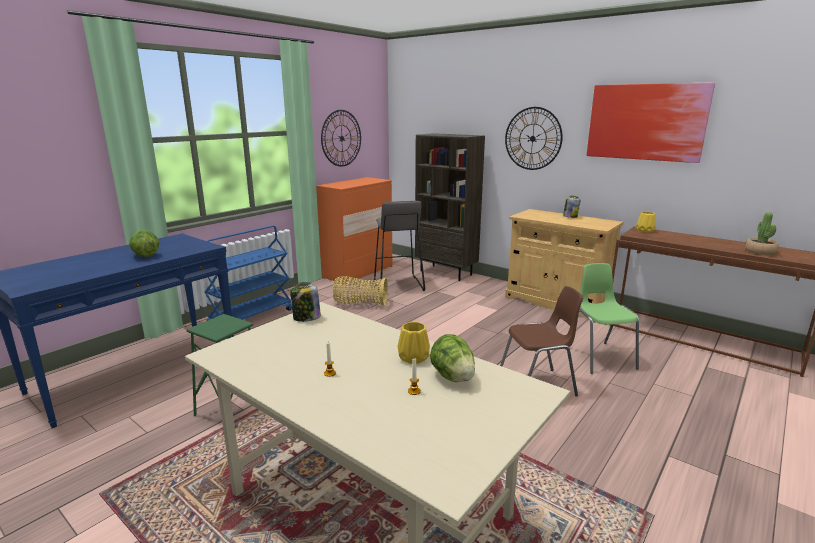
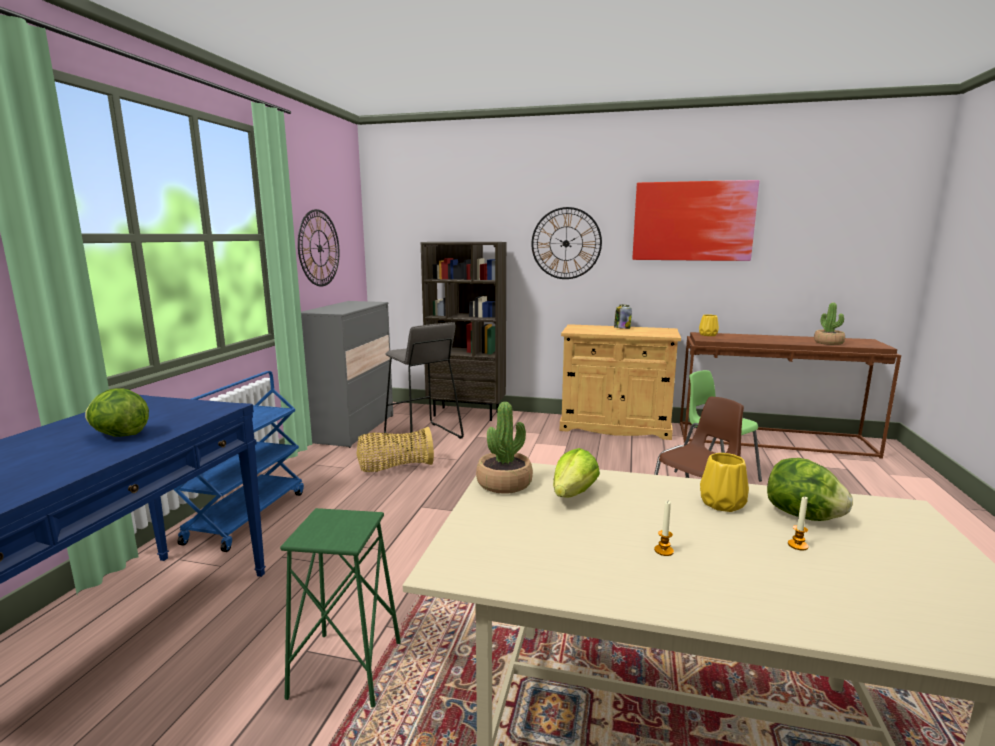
camera: 25 degrees left, 5 degrees down
(306, 318) = (504, 483): jar -> potted plant
(334, 332) = (573, 494): none -> lettuce
(358, 272) = (353, 429): orange dresser -> grey dresser

